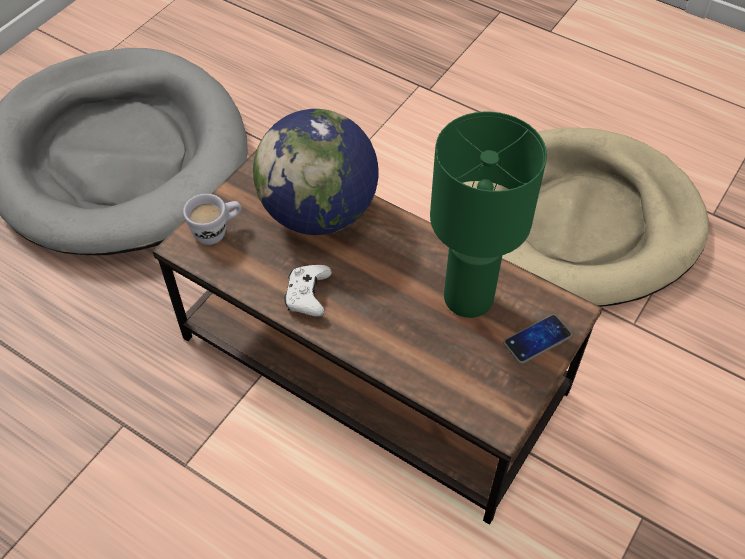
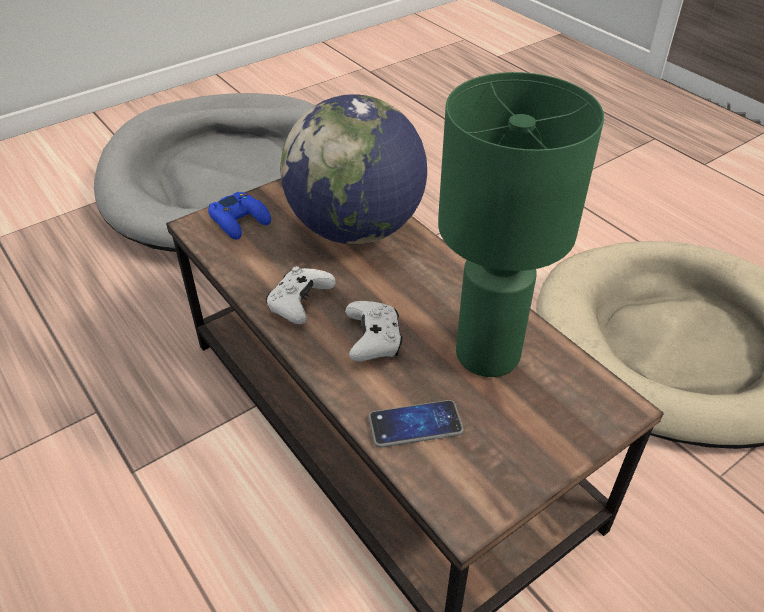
camera: 20 degrees right, 10 degrees down
(217, 231) = (240, 221): white mug -> blue game controller
(380, 311) = (374, 340): none -> white game controller
(537, 340) = (558, 425): phone -> phone (415, 425)

